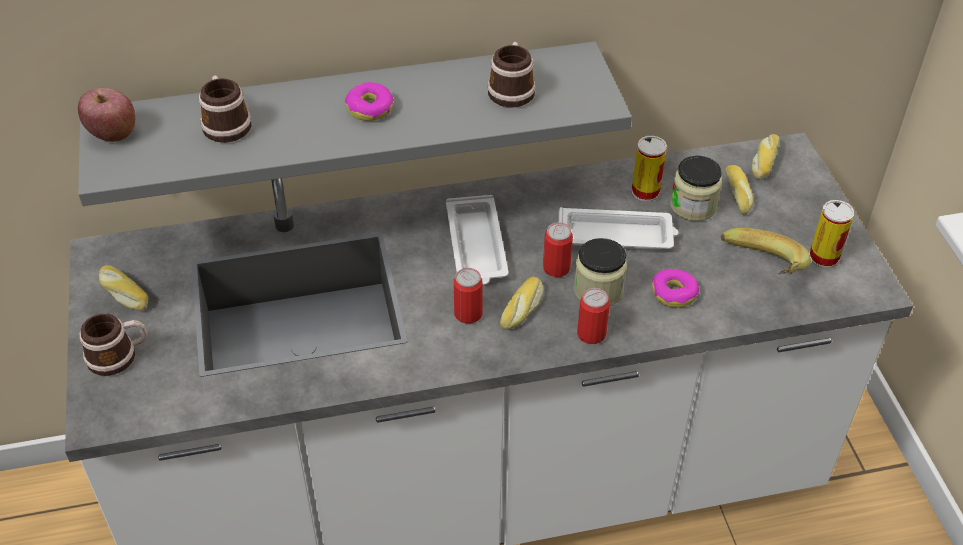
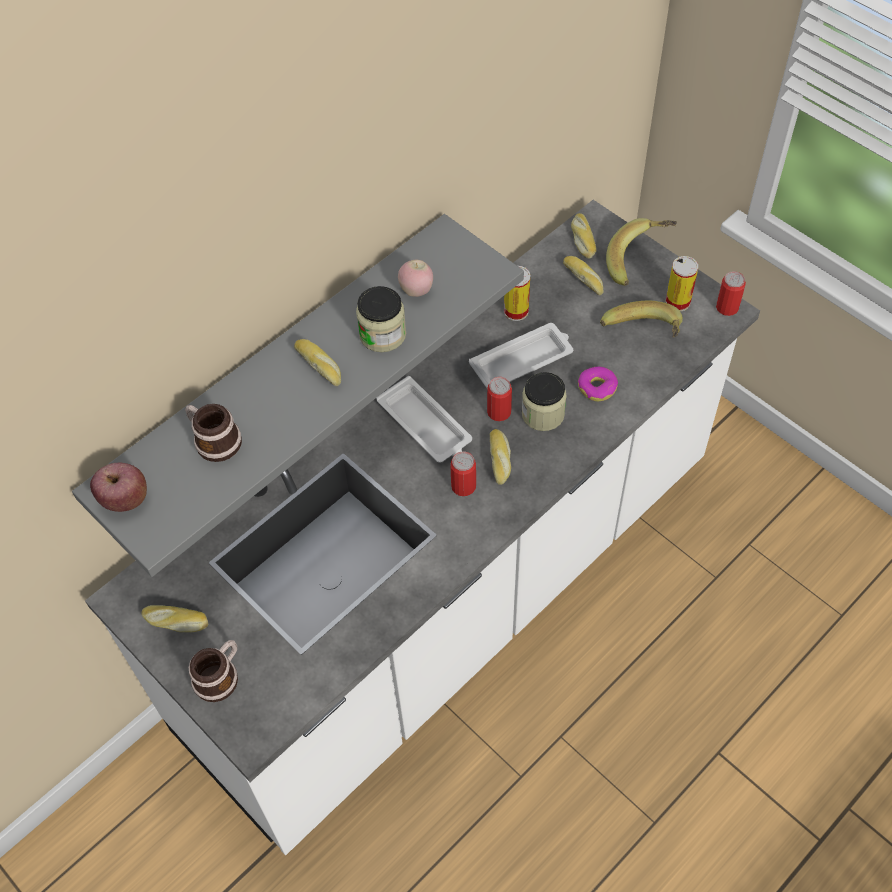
camera: 30 degrees left, 10 degrees up
(370, 108) = (320, 365): donut -> bread
(512, 89) = (416, 291): mug -> apple
(591, 334) = (564, 453): can -> can (727, 307)
(693, 206) = (559, 306): jar -> jar (382, 334)
(810, 205) = (639, 261): none -> banana

